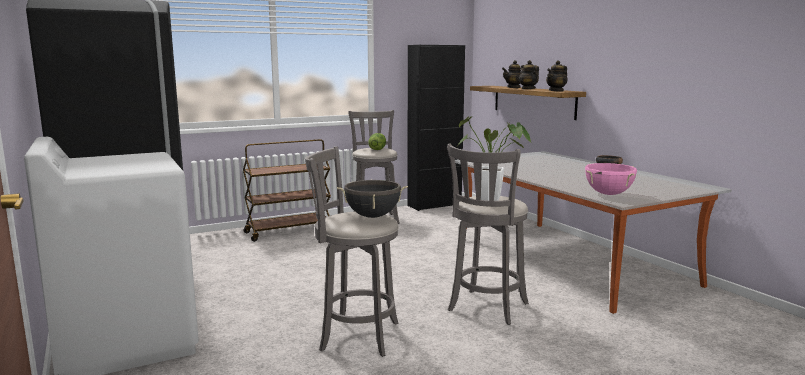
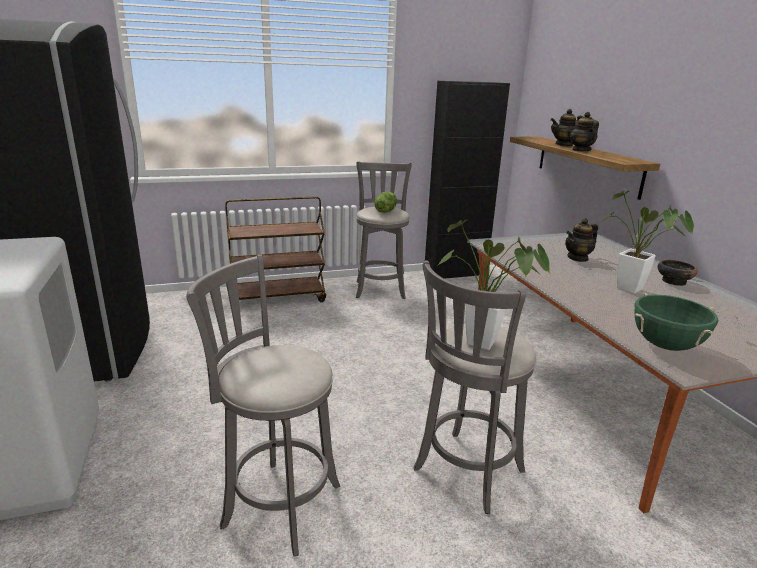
camera: 10 degrees right, 10 degrees up
(373, 216) = (296, 366): black cooking pot -> none
(556, 91) = (618, 159): teapot -> teapot (578, 258)
(583, 175) = (635, 291): none -> potted plant
(608, 194) = (665, 346): pink cooking pot -> green cooking pot

